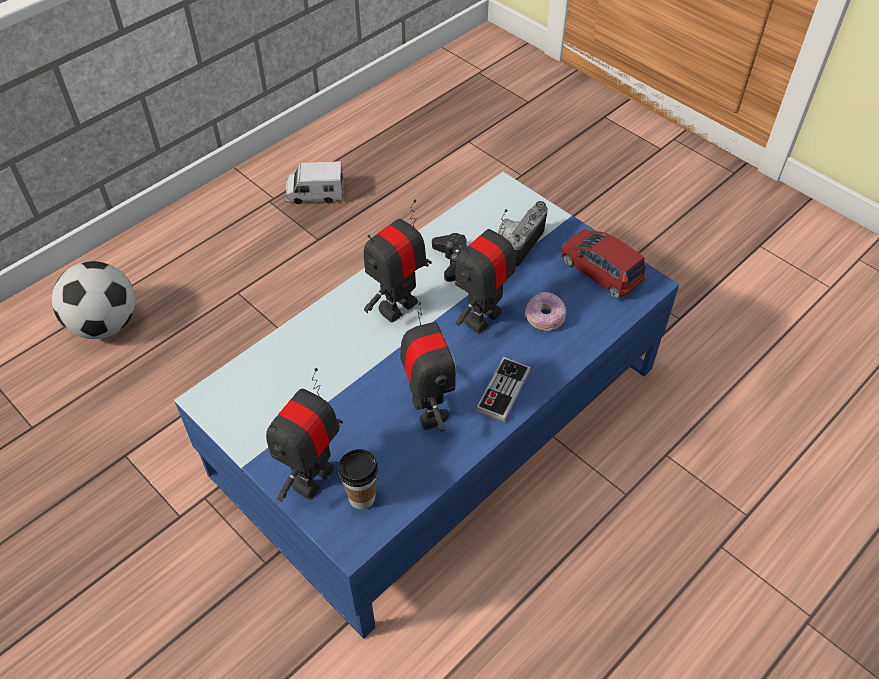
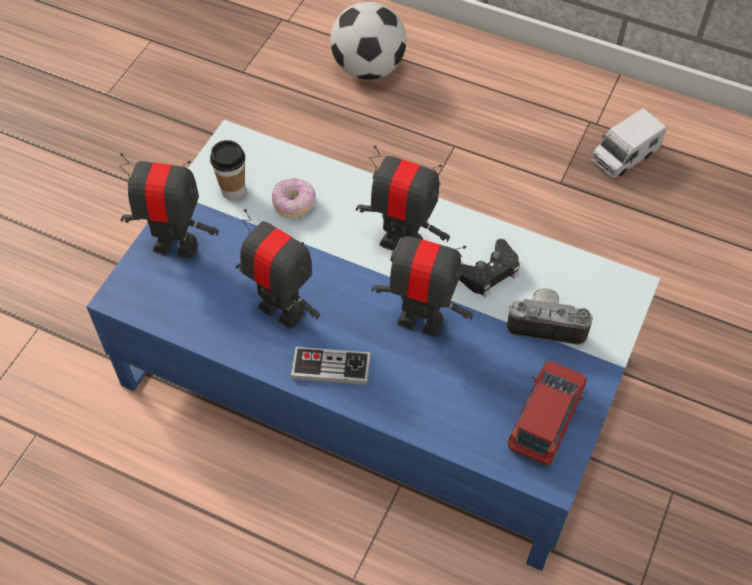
camera: 70 degrees right, 5 degrees up
(315, 194) = (624, 156): toy truck -> toy truck turned 105 degrees counterclockwise
(362, 497) = (166, 289): cup -> cup (233, 190)
(428, 410) = (281, 310): toy robot -> toy robot turned 105 degrees counterclockwise
(544, 318) = (446, 379): donut -> donut (294, 204)

